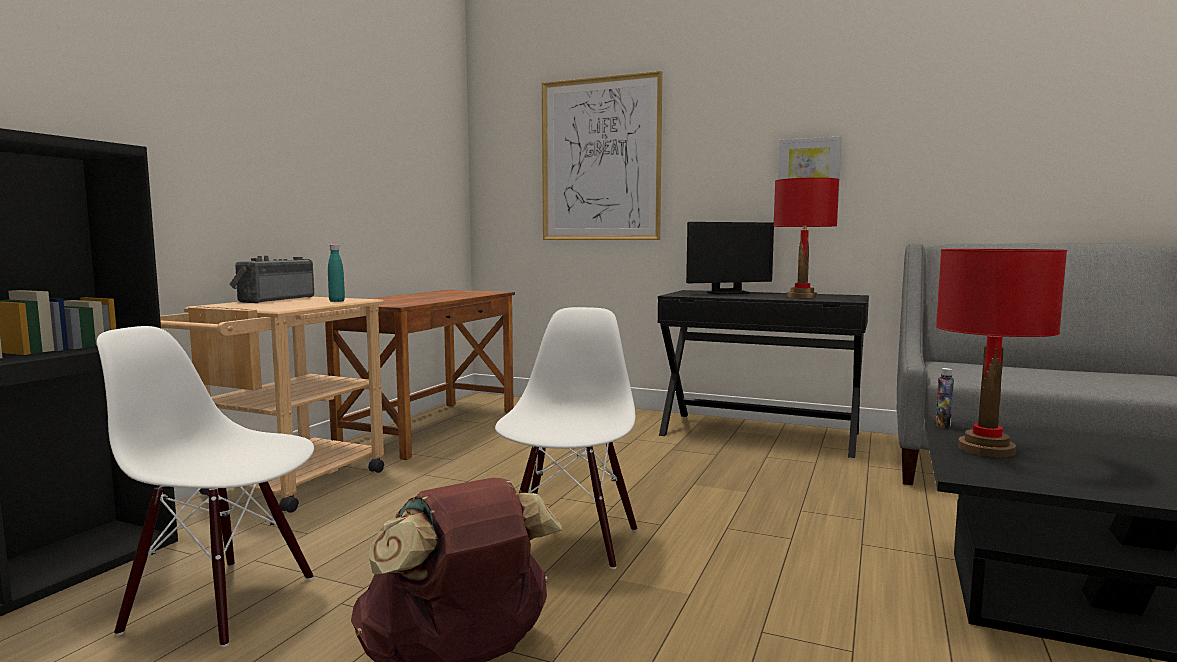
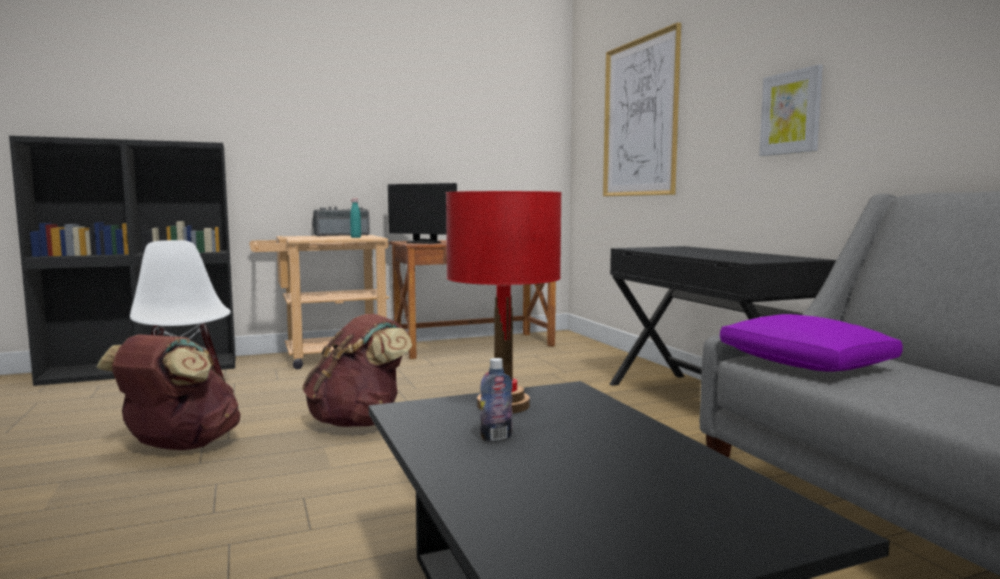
camera: 45 degrees right, 0 degrees up
(570, 541) = (359, 422): white chair -> brown backpack
(728, 293) = (695, 250): monitor -> monitor (423, 243)
(801, 296) = (734, 256): red table lamp -> none
(942, 425) = (567, 386): bottle -> bottle (496, 437)
(980, 375) = (806, 364): none -> purple pillow

